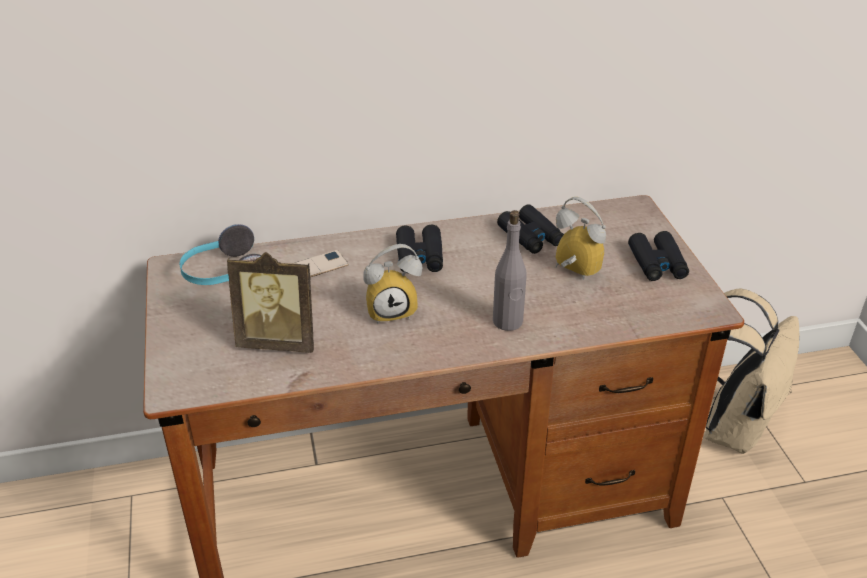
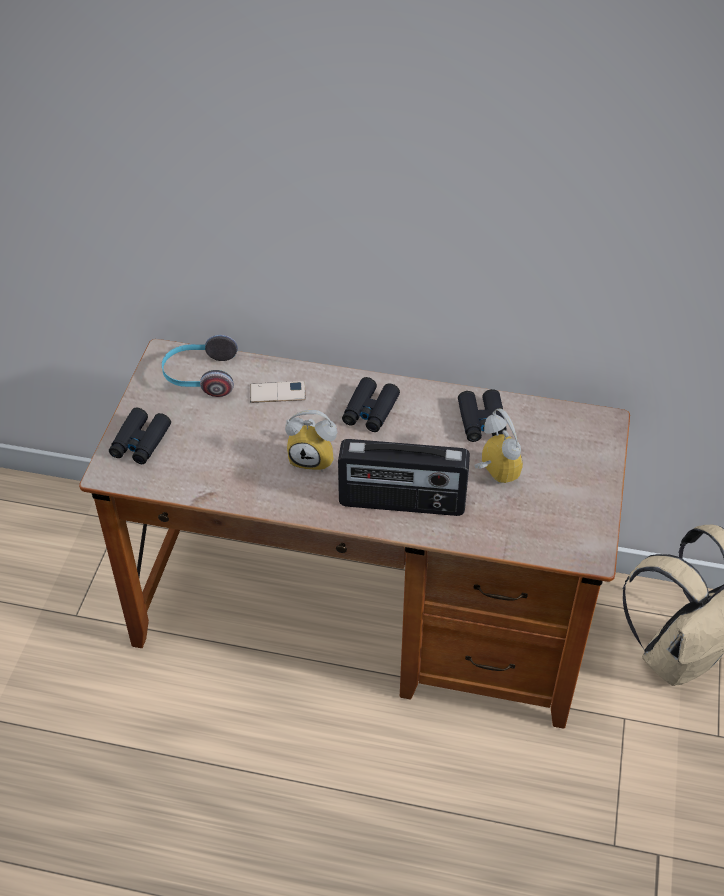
camera: 25 degrees right, 10 degrees up
(279, 341) = (208, 456): picture frame -> none
(508, 322) = (402, 503): grey bottle -> radio
(657, 264) = (578, 490): black binoculars -> black binoculars (140, 442)

